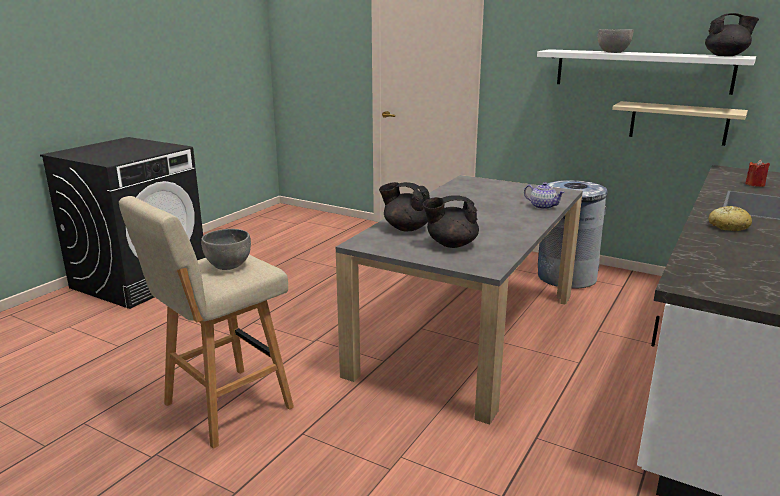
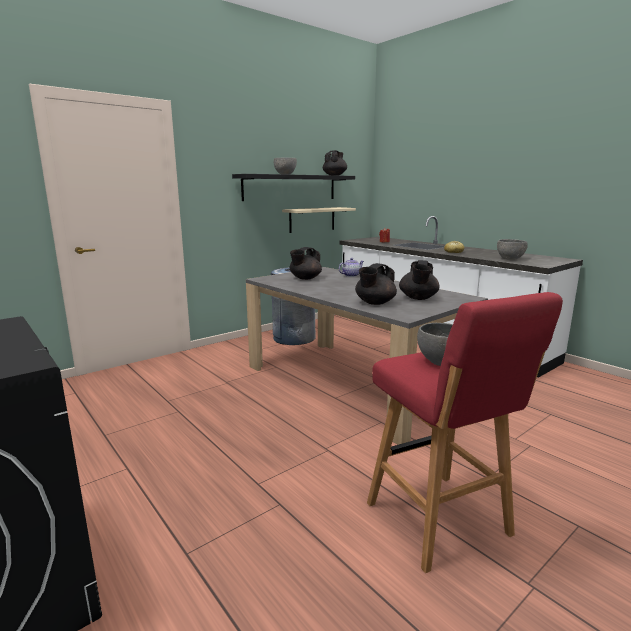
camera: 70 degrees left, 5 degrees down
(224, 407) = (440, 522): beige stool -> red stool
(493, 192) = (305, 278): none -> black teapot
(641, 70) = (290, 187): white shelf -> black shelf
(719, 263) = (509, 259): none -> grey bowl

